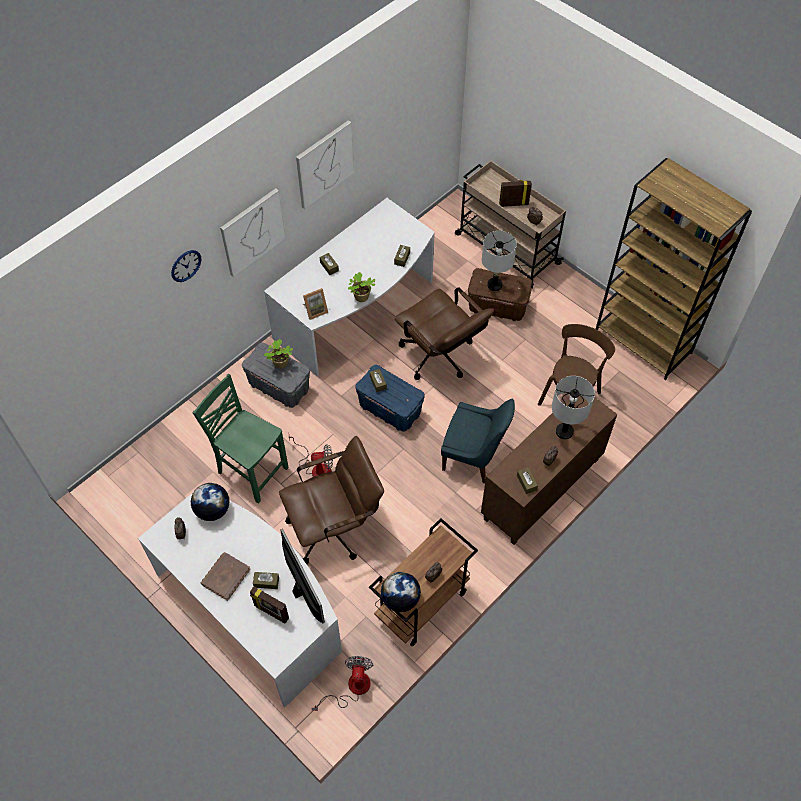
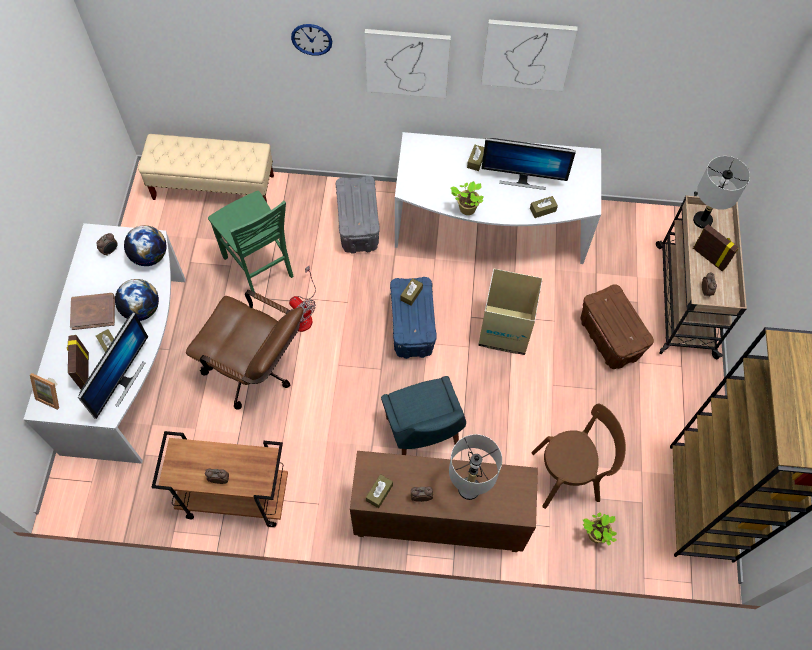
camera: 50 degrees right, 5 degrees up
(151, 456) = (214, 188): none -> beige bench
(251, 470) = (259, 267): green chair -> green chair turned 150 degrees clockwise
(280, 363) = (362, 205): potted plant -> potted plant (595, 535)
(315, 310) = (418, 184): picture frame -> picture frame (52, 395)
(351, 688) = (112, 496): fan -> none
(369, 252) = (523, 179): none -> monitor
(400, 599) = (176, 467): globe -> globe (142, 309)
(440, 358) = (504, 331): brown office chair -> cardboard box
(494, 285) = (613, 314): grey table lamp -> grey table lamp (702, 220)

